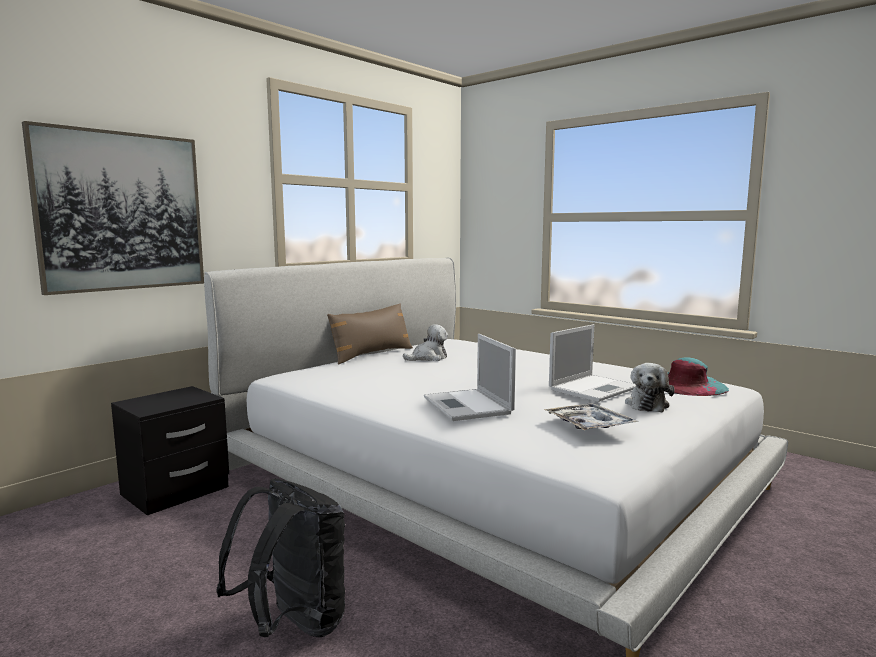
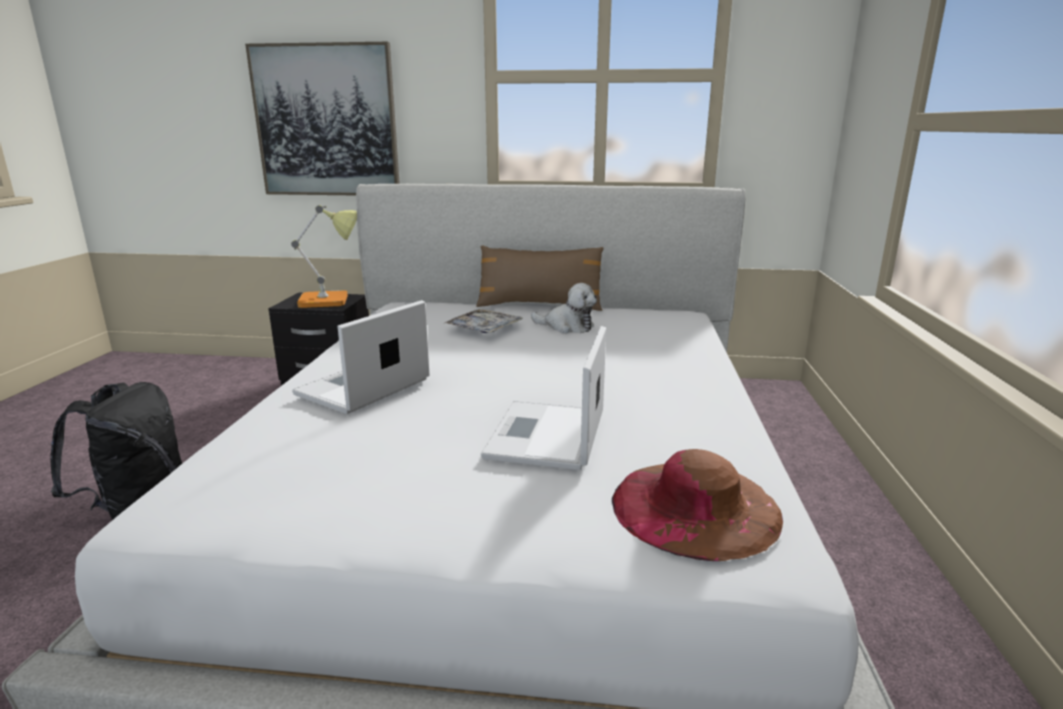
camera: 55 degrees right, 10 degrees up
(179, 396) = (331, 300): none -> table lamp
(589, 425) = (319, 466): tray -> tray (484, 328)
(594, 388) = (546, 436): laptop -> laptop turned 90 degrees clockwise
(647, 404) = (513, 493): plush toy -> none
(686, 385) = (695, 507): turquoise hat -> brown hat

